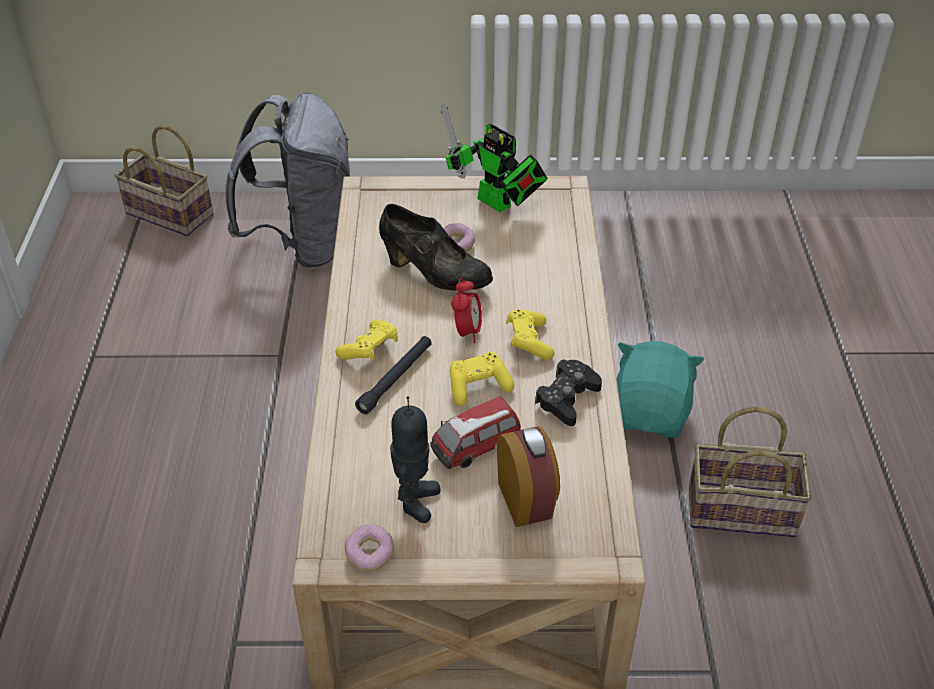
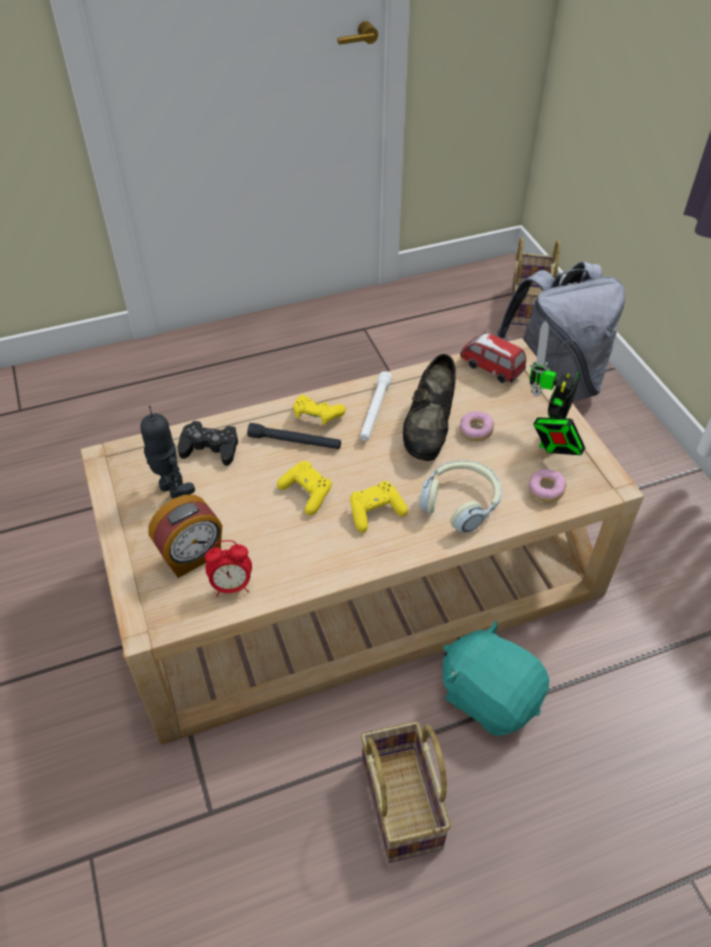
camera: 70 degrees right, 5 degrees up
(369, 554) = (113, 479): donut -> donut (545, 491)
(387, 304) = (375, 411): none -> white flashlight
(415, 501) = (172, 490): toy robot -> toy robot turned 135 degrees counterclockwise
(467, 332) = (369, 469): alarm clock -> alarm clock (232, 586)
(475, 448) = (237, 510): toy car -> toy car (490, 368)
(545, 281) = (460, 502): none -> headphones
(567, 398) = (315, 554): black game controller -> black game controller (210, 448)
(651, 413) = (489, 695): turquoise plush toy -> turquoise plush toy turned 135 degrees counterclockwise

